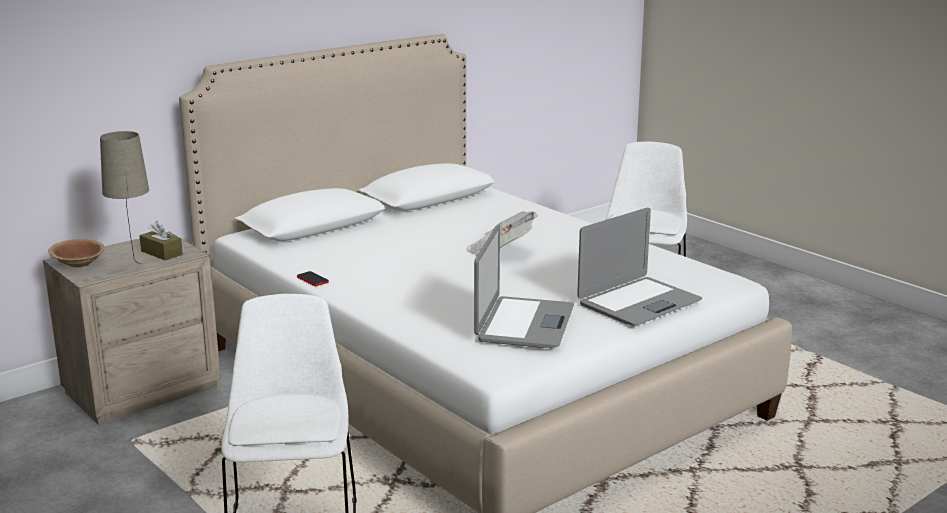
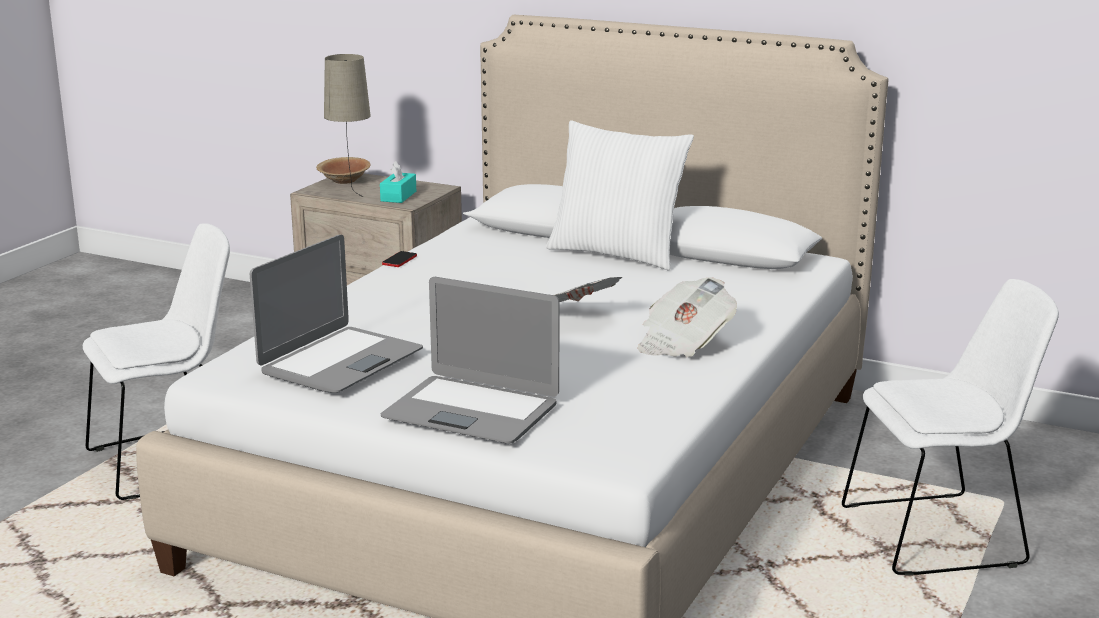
camera: 65 degrees right, 0 degrees up
(161, 253) = (398, 196): brown tissue box -> turquoise tissue box
(388, 221) = (617, 253): none -> white pillow
(524, 324) = (340, 362): laptop -> laptop turned 45 degrees counterclockwise
(573, 237) = (683, 343): none -> newspaper

